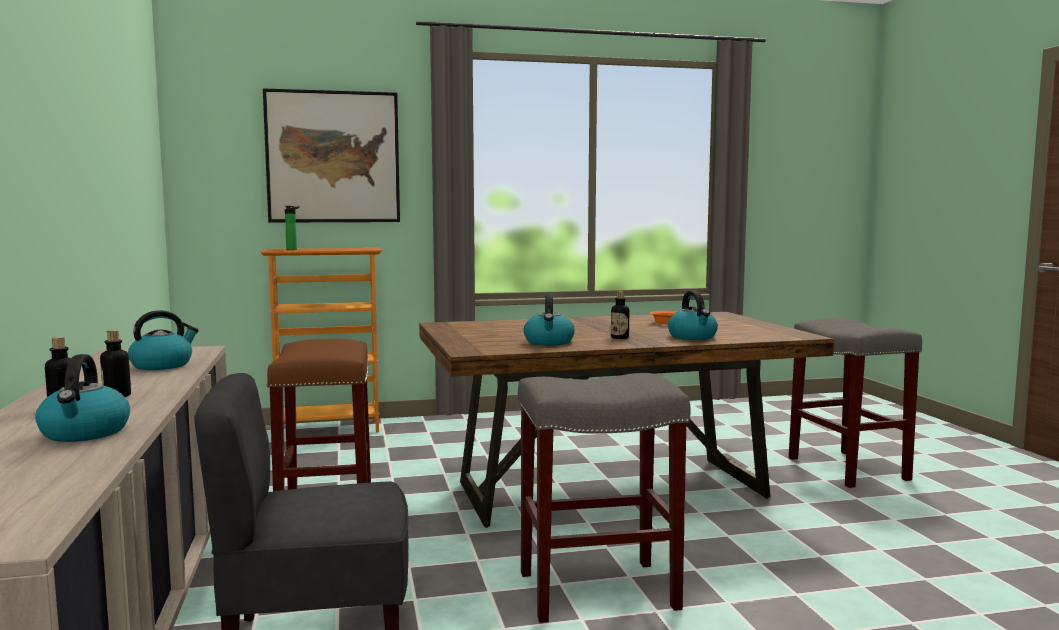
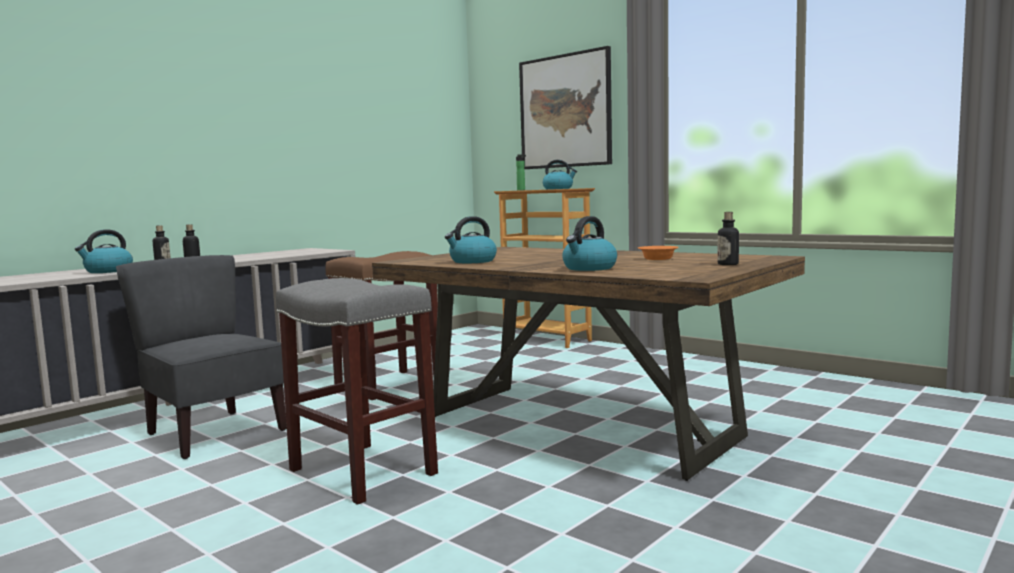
camera: 55 degrees right, 0 degrees up
(162, 365) = (279, 255): kettle -> kettle (558, 189)
(619, 337) = (535, 263): bottle -> bottle (728, 264)
(849, 469) = (893, 498): grey stool -> none

